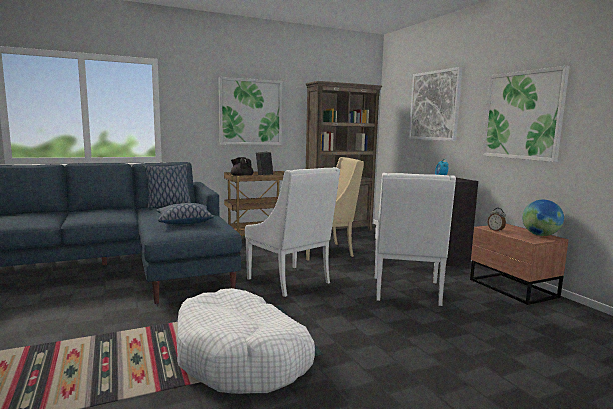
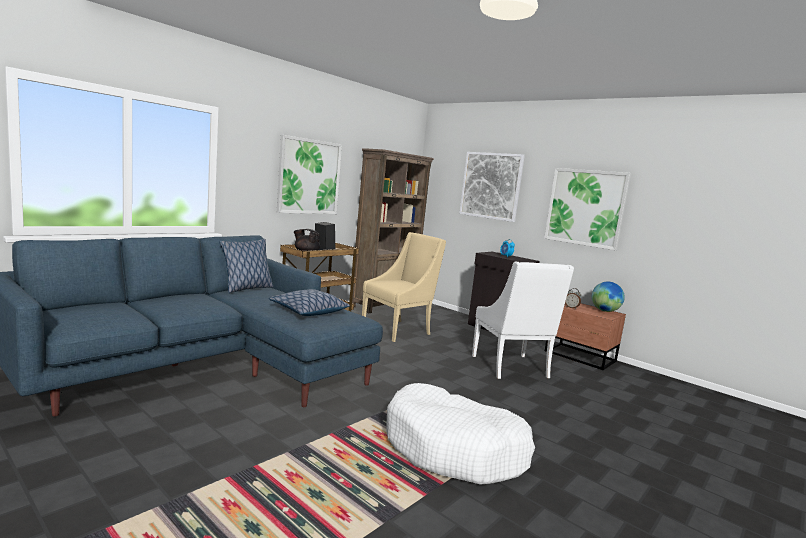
camera: 25 degrees left, 0 degrees up
(291, 281) = (405, 367): white armchair -> none

